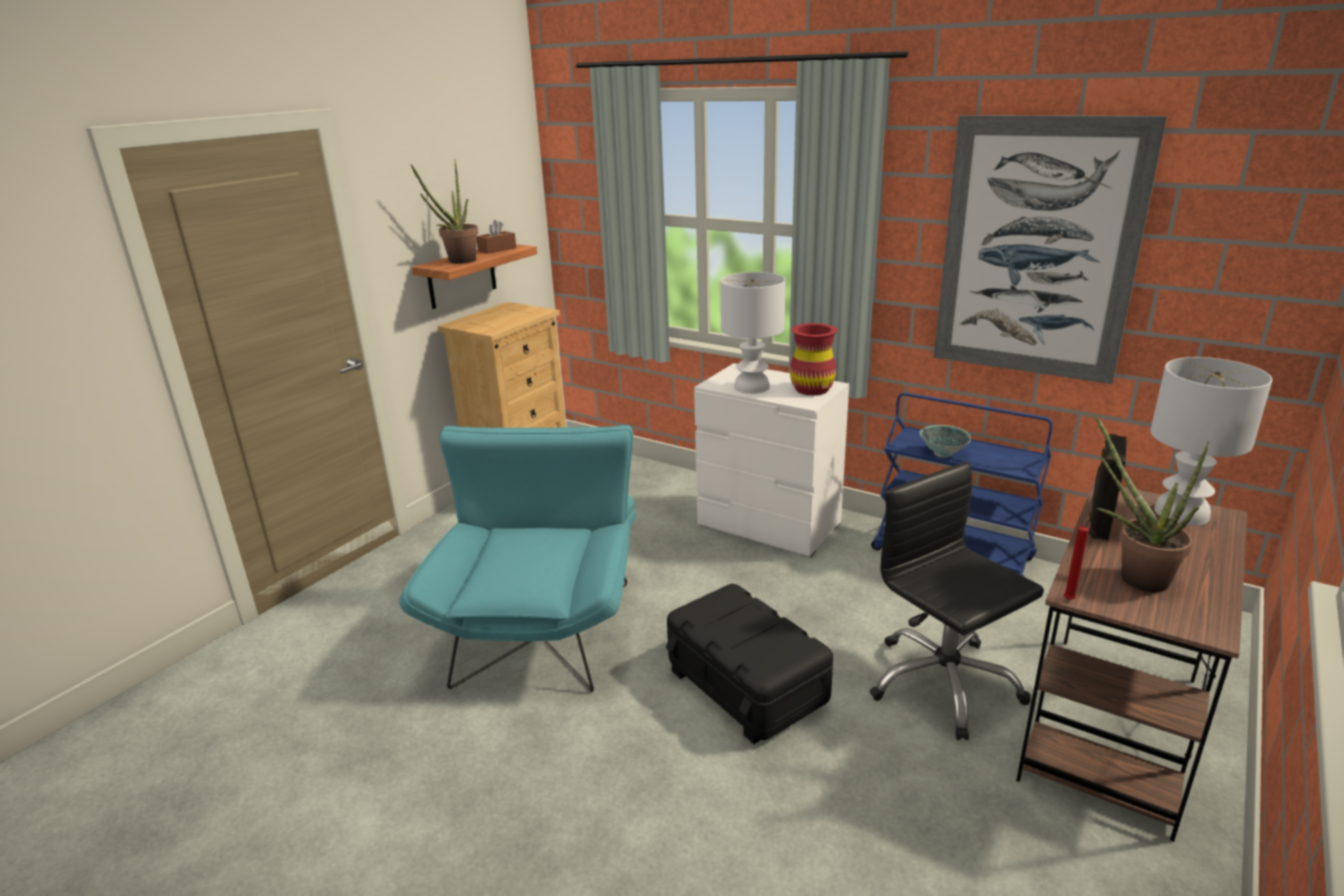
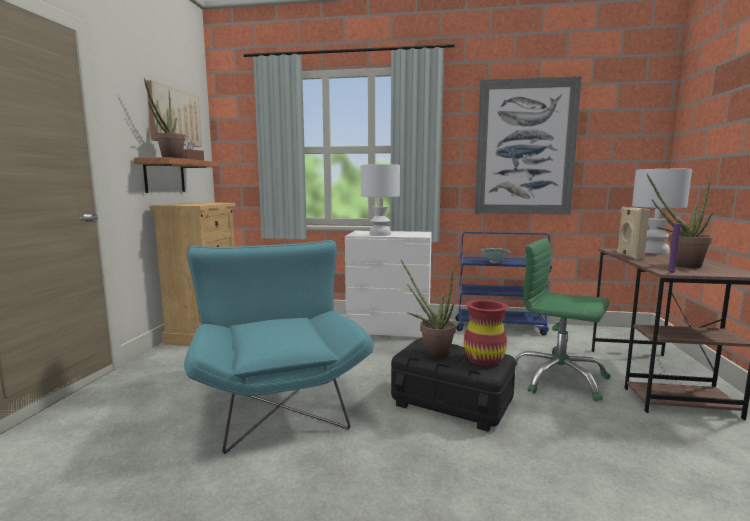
camera: 25 degrees left, 15 degrees down
(475, 183) = (174, 117): none -> picture
(722, 616) = (431, 352): none -> potted plant
(812, 389) = (415, 233): red vase -> red vase (484, 360)
(943, 683) = (558, 378): black office chair -> green office chair
(1070, 599) = (671, 273): red candle -> purple candle
(1098, 524) = (629, 256): black speaker -> beige speaker

